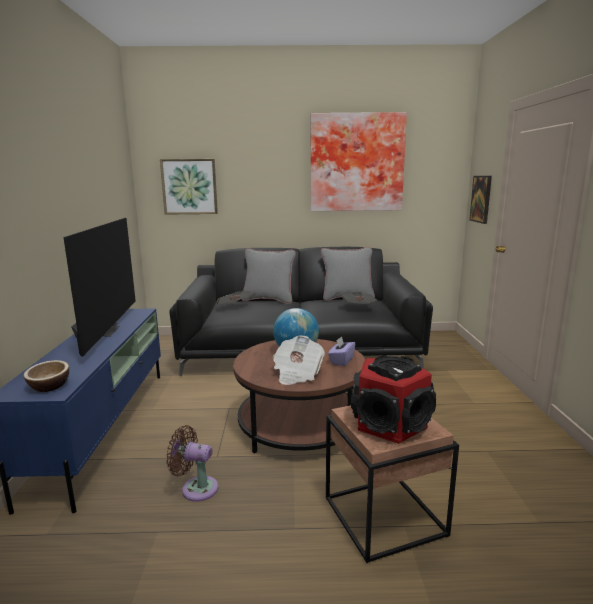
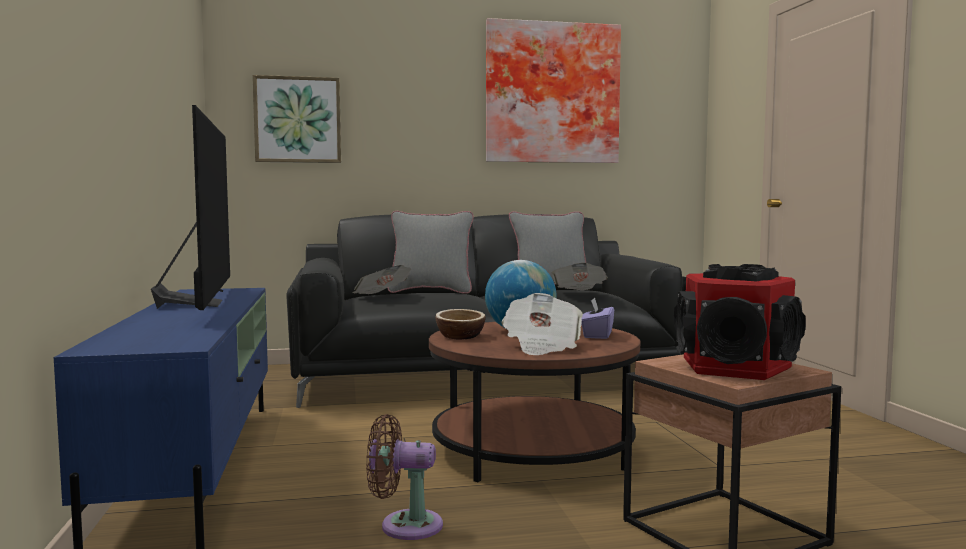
camera: 10 degrees left, 10 degrees down
(49, 386) = (164, 342): bowl -> bowl (460, 336)
(481, 199) = (731, 144): picture -> none

